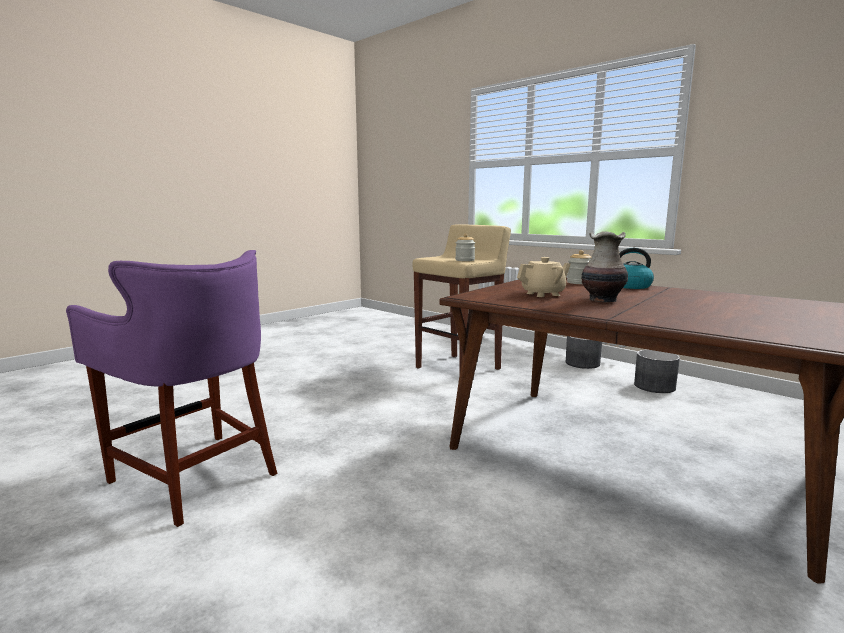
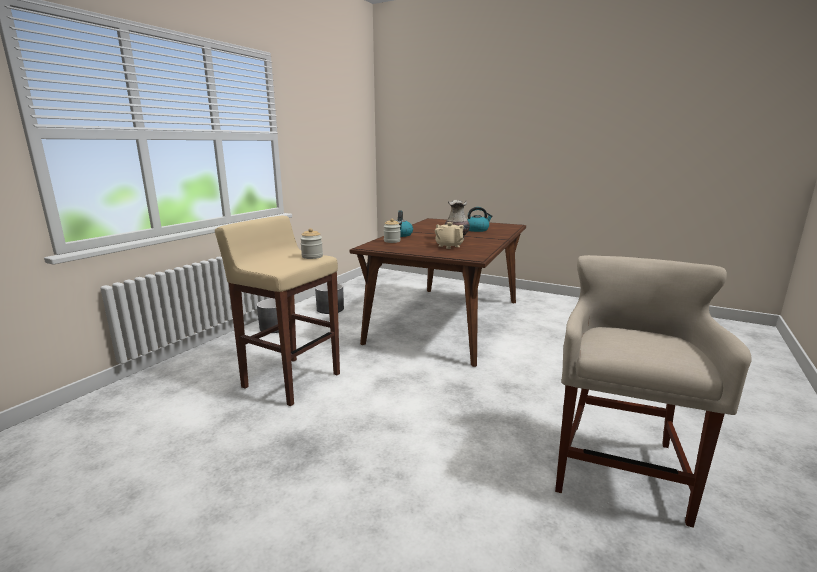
camera: 105 degrees left, 5 degrees up
(196, 475) = (619, 470): purple stool -> beige stool
(716, 315) = (477, 230): none -> kettle

